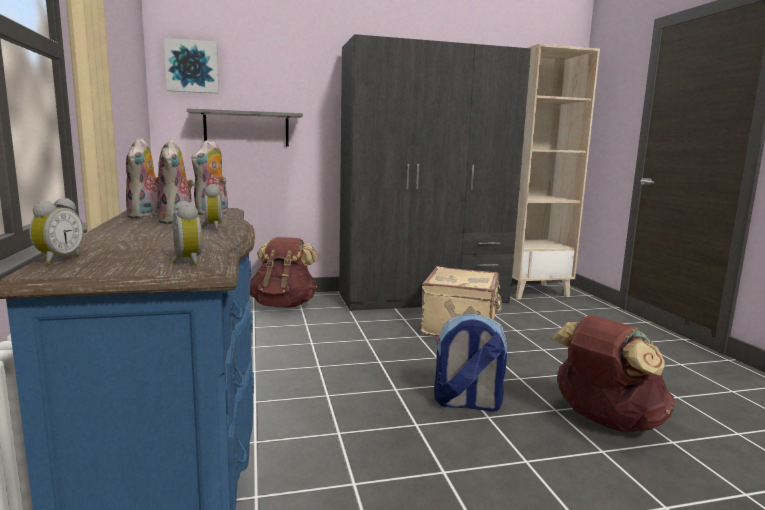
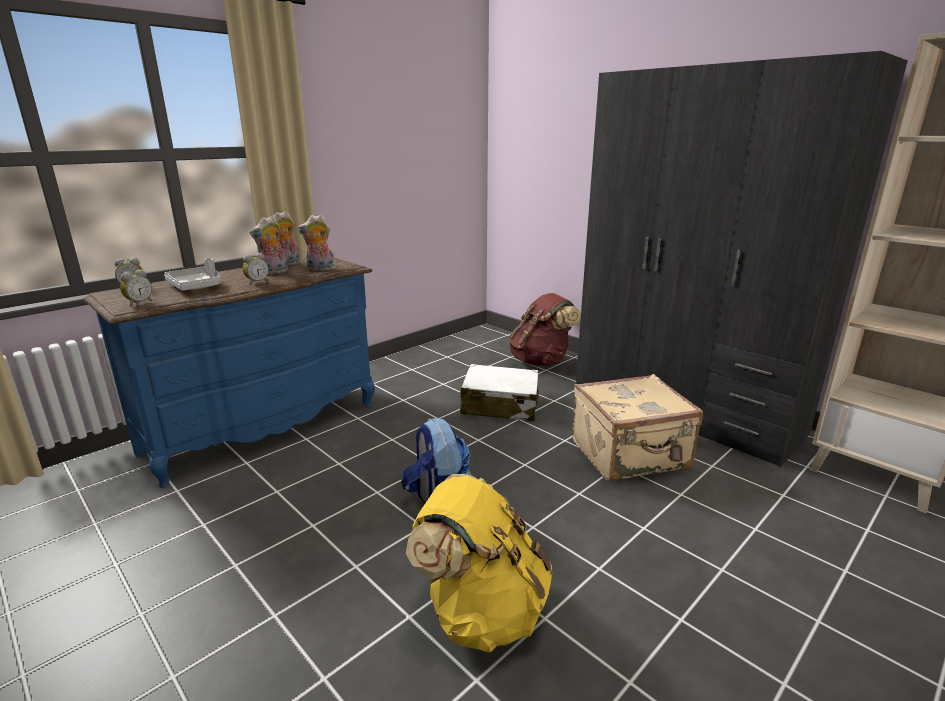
camera: 60 degrees right, 10 degrees up
(158, 241) = (197, 286): none -> grey tray
(192, 66) = (516, 116): picture -> none
(246, 128) = (552, 178): grey shelf -> none
(334, 338) = (499, 405): none -> white suitcase
(605, 421) = (481, 611): brown backpack -> yellow backpack

